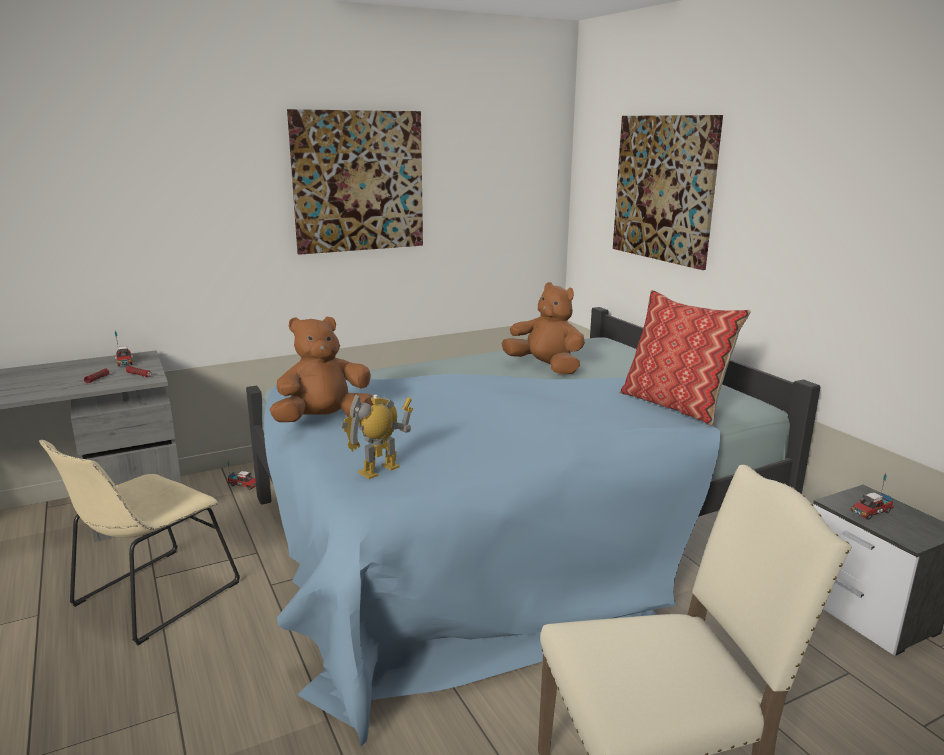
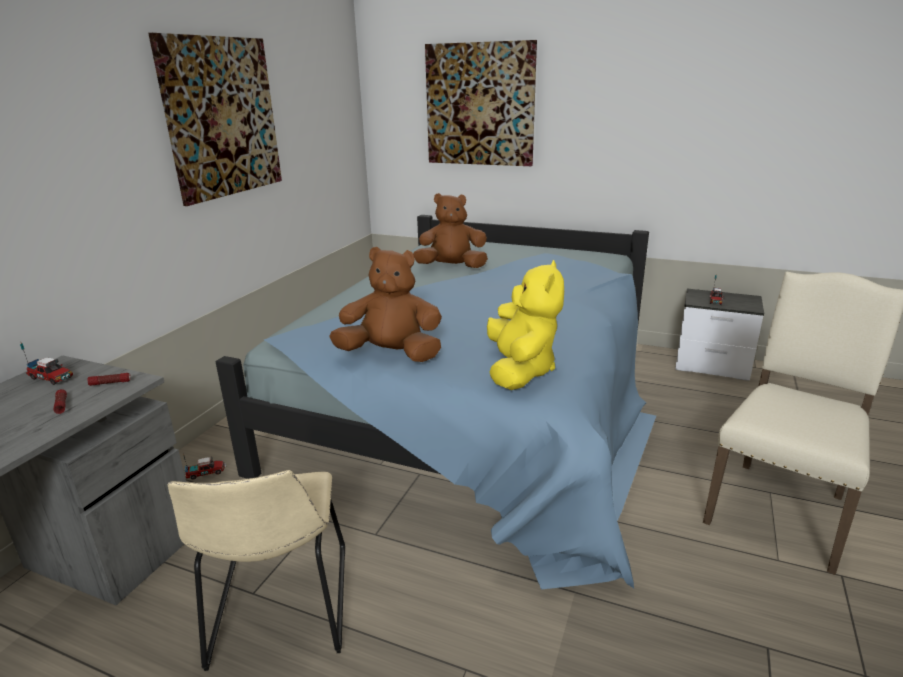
camera: 40 degrees left, 5 degrees up
(324, 420) = (391, 354): brown plush toy -> brown plush toy turned 75 degrees clockwise
(379, 470) = (520, 370): toy robot -> yellow plush toy
(675, 405) = (581, 267): pillow -> none

